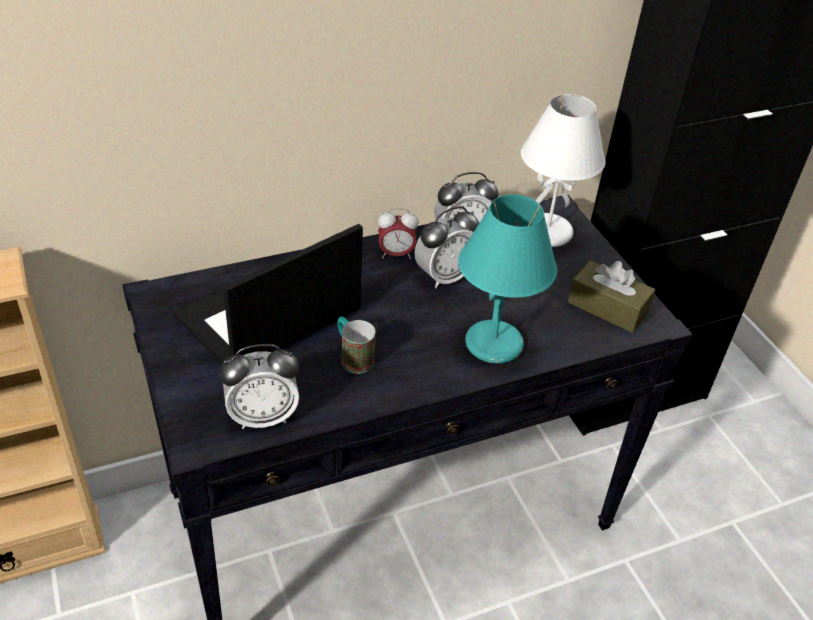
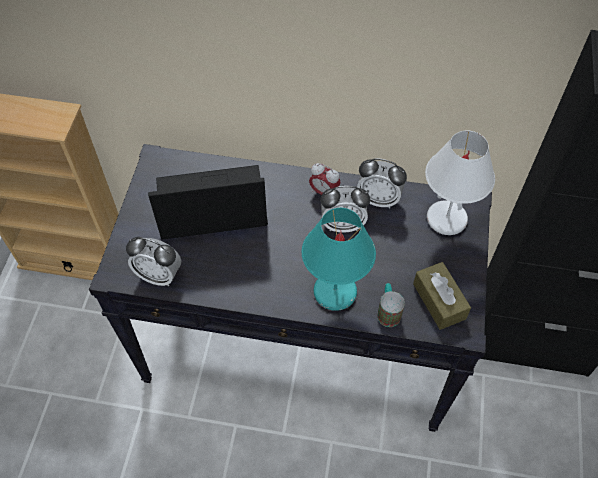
camera: 35 degrees right, 15 degrees up
(353, 357) = (239, 259): mug -> mug (388, 311)

